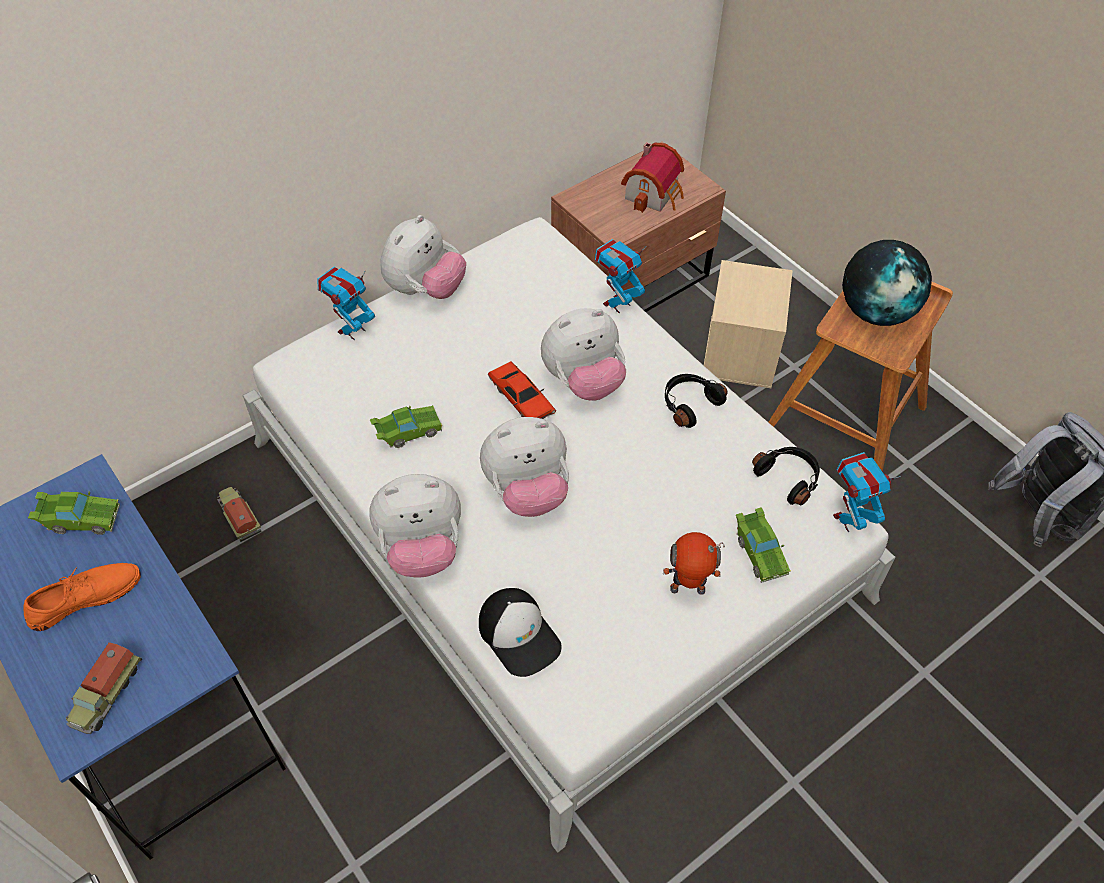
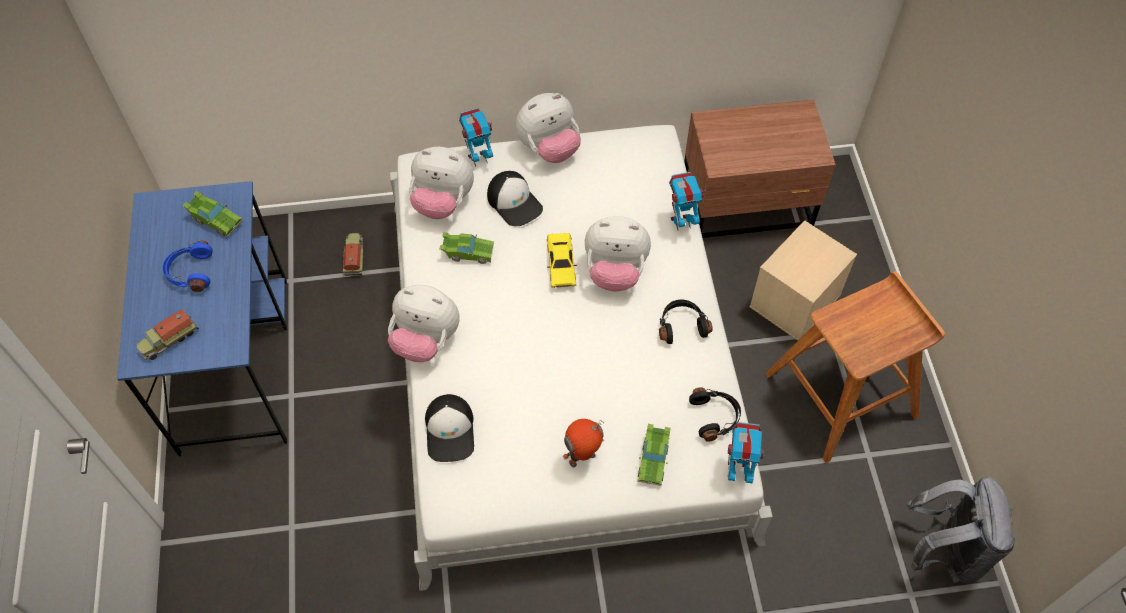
camera: 30 degrees right, 5 degrees up
(85, 597) = (190, 272): orange shoe -> blue headphones
(425, 357) = (514, 202): none -> cap
(521, 399) = (561, 264): red toy car -> yellow toy car
(527, 491) = (520, 334): plush toy -> plush toy (442, 202)
(654, 194) = (774, 143): toy house -> none
(687, 590) = (582, 460): toy robot -> toy robot turned 60 degrees counterclockwise
(876, 312) = (871, 321): globe -> none

